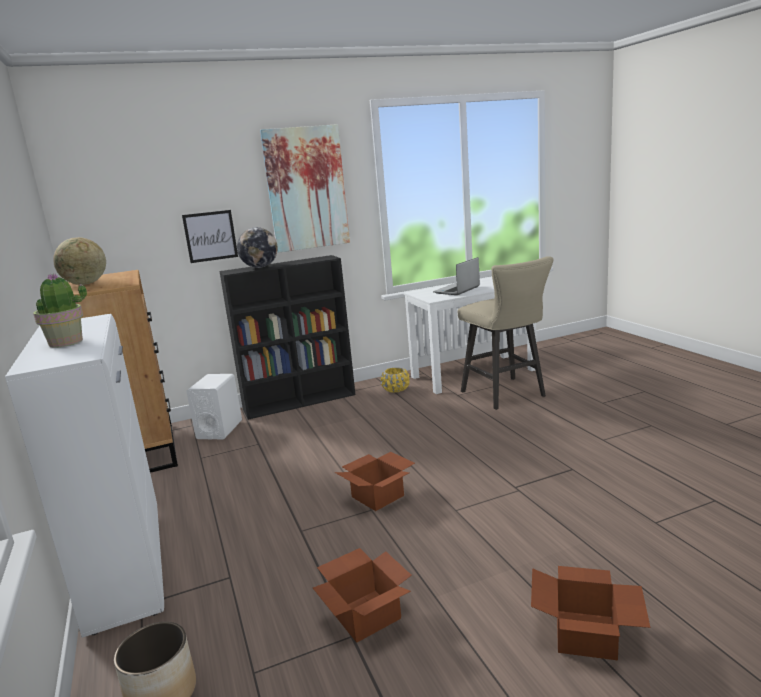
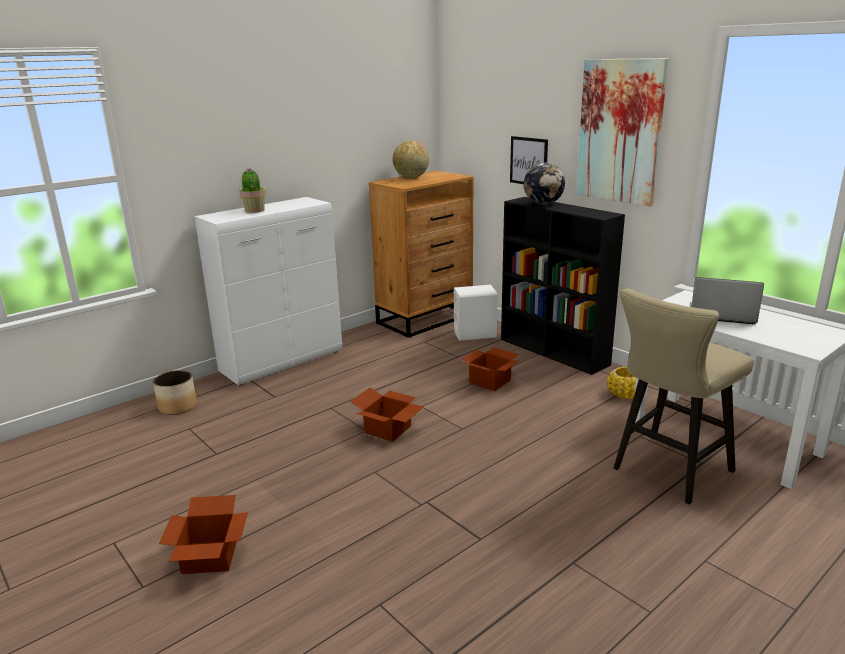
camera: 70 degrees right, 5 degrees up
(366, 613) = (237, 454): cardboard box -> cardboard box (491, 381)

